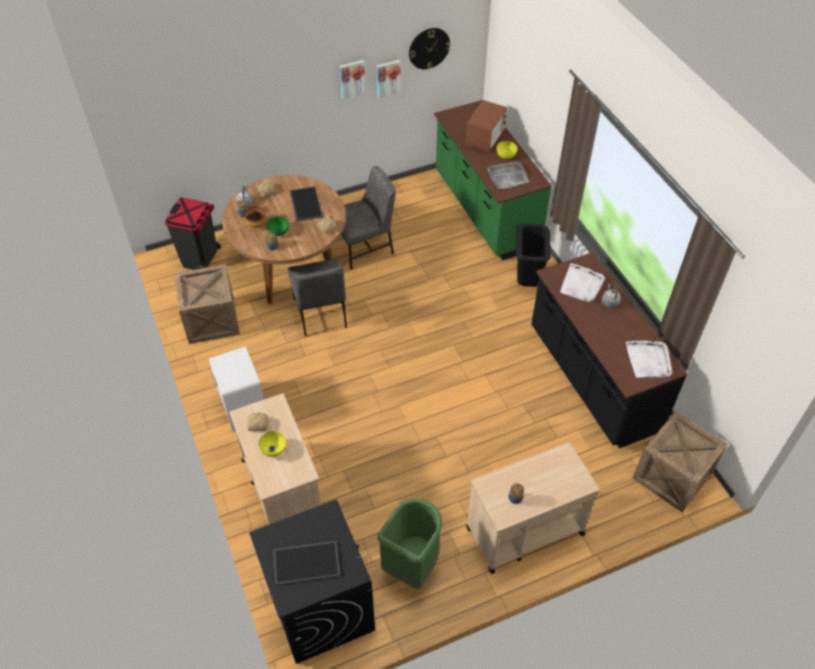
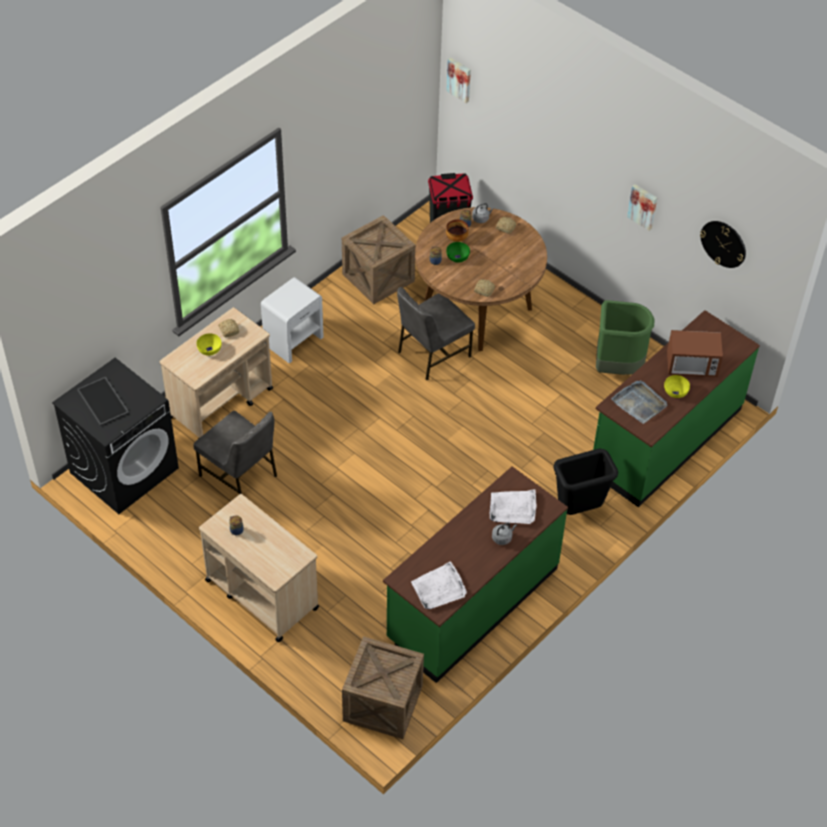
camera: 65 degrees right, 0 degrees up
(305, 203) = (507, 262): tray -> none
(365, 247) = (542, 355): grey chair -> grey chair (240, 476)
(388, 78) = (677, 236): picture -> picture (459, 79)
(411, 565) = (189, 519): green trash can -> green trash can (616, 367)
(591, 379) = (472, 603): black counter -> green counter

